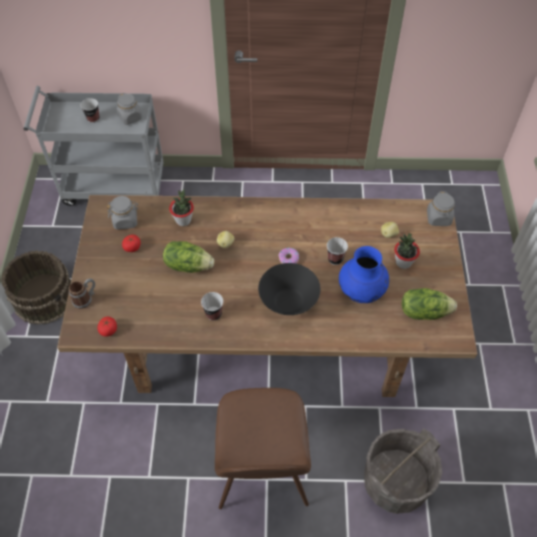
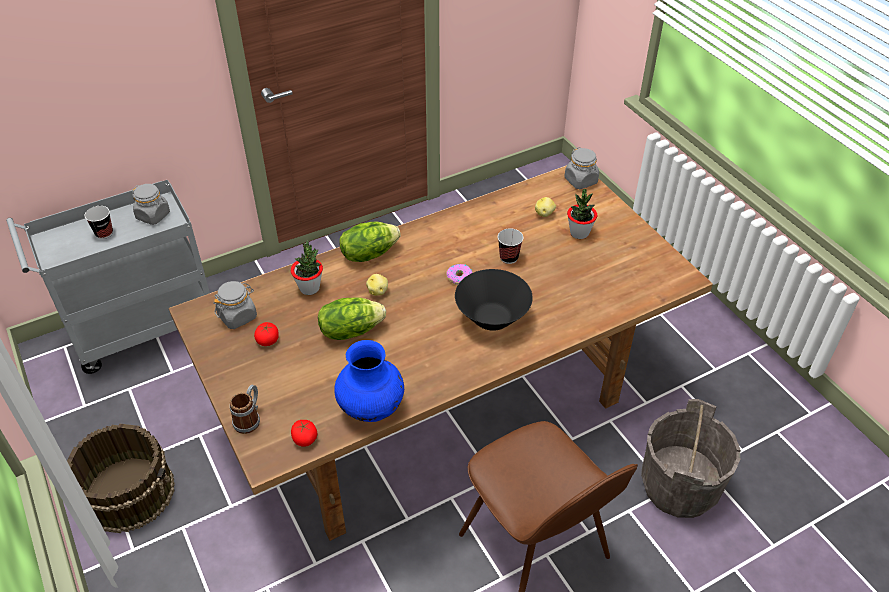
camera: 30 degrees left, 10 degrees down
(213, 314) = (419, 365): cup -> none
(361, 291) = (559, 276): blue vase -> blue vase (371, 408)
(424, 311) = (634, 268): lettuce -> lettuce (369, 253)

